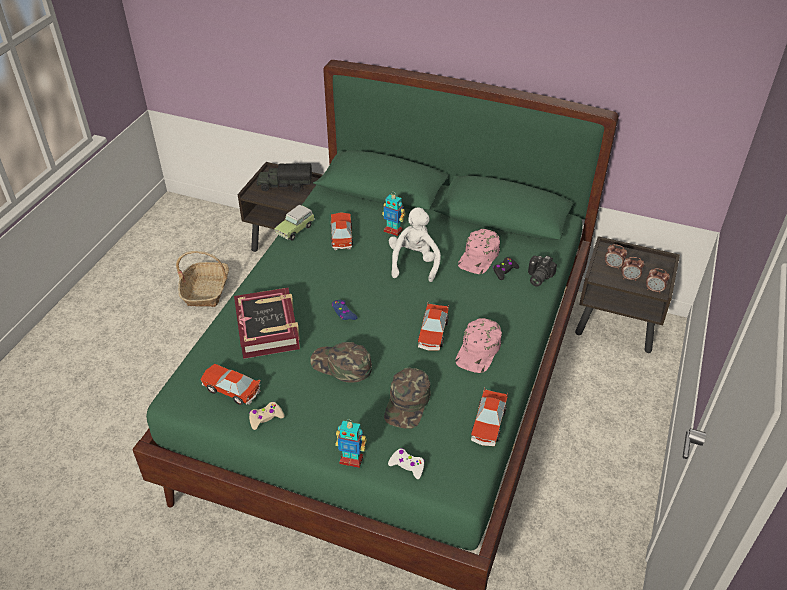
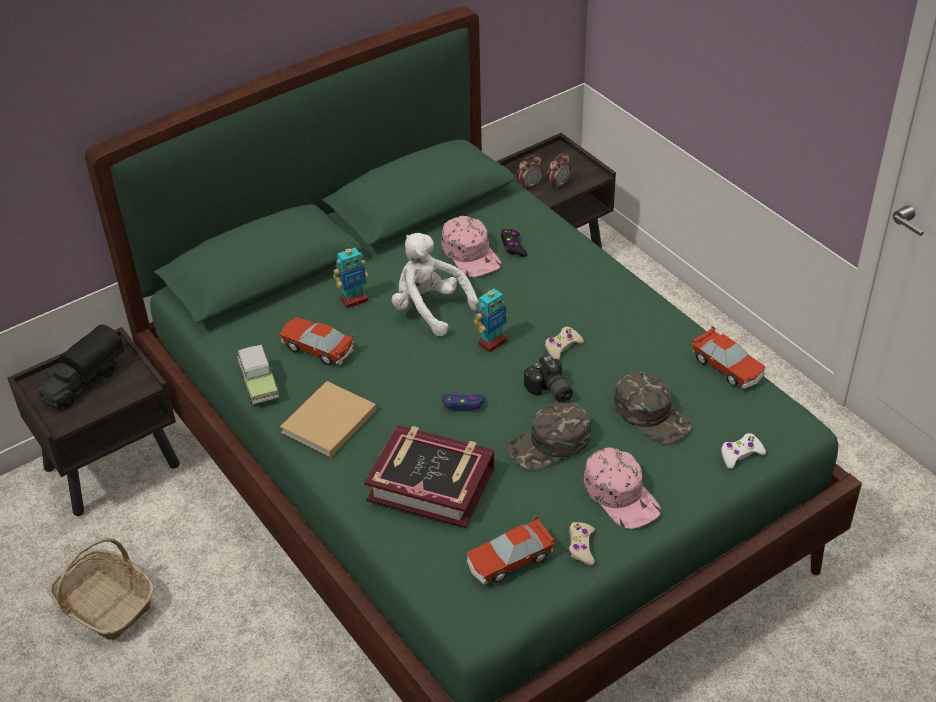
camera: 55 degrees left, 0 degrees up
(286, 267) = (327, 423): none -> beige book
(351, 459) = (700, 496): toy robot -> toy robot (492, 342)
(433, 333) = (562, 347): toy car -> beige game controller
(479, 351) = (618, 324): pink cap -> pink cap (621, 495)
(537, 277) = (545, 228): camera -> camera (549, 391)
(654, 290) = (591, 178): alarm clock -> none

